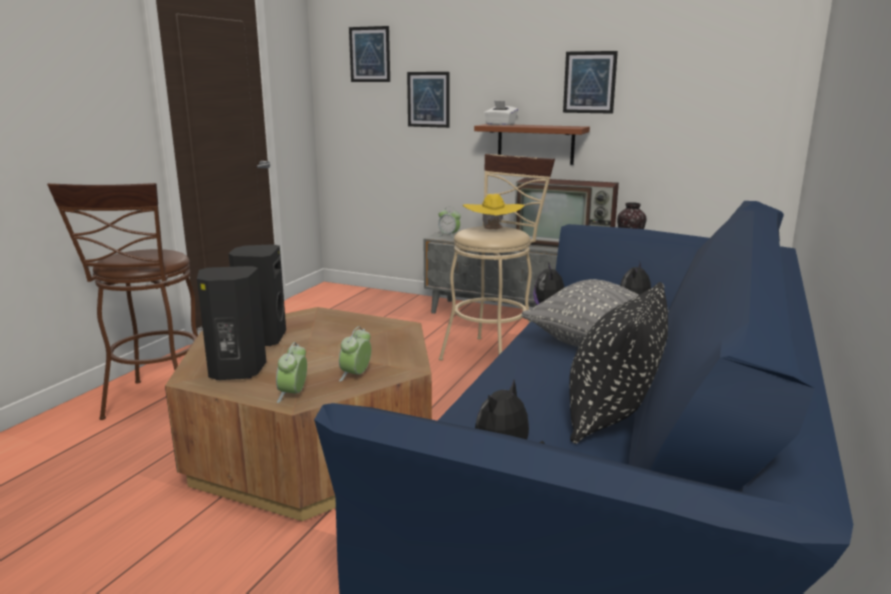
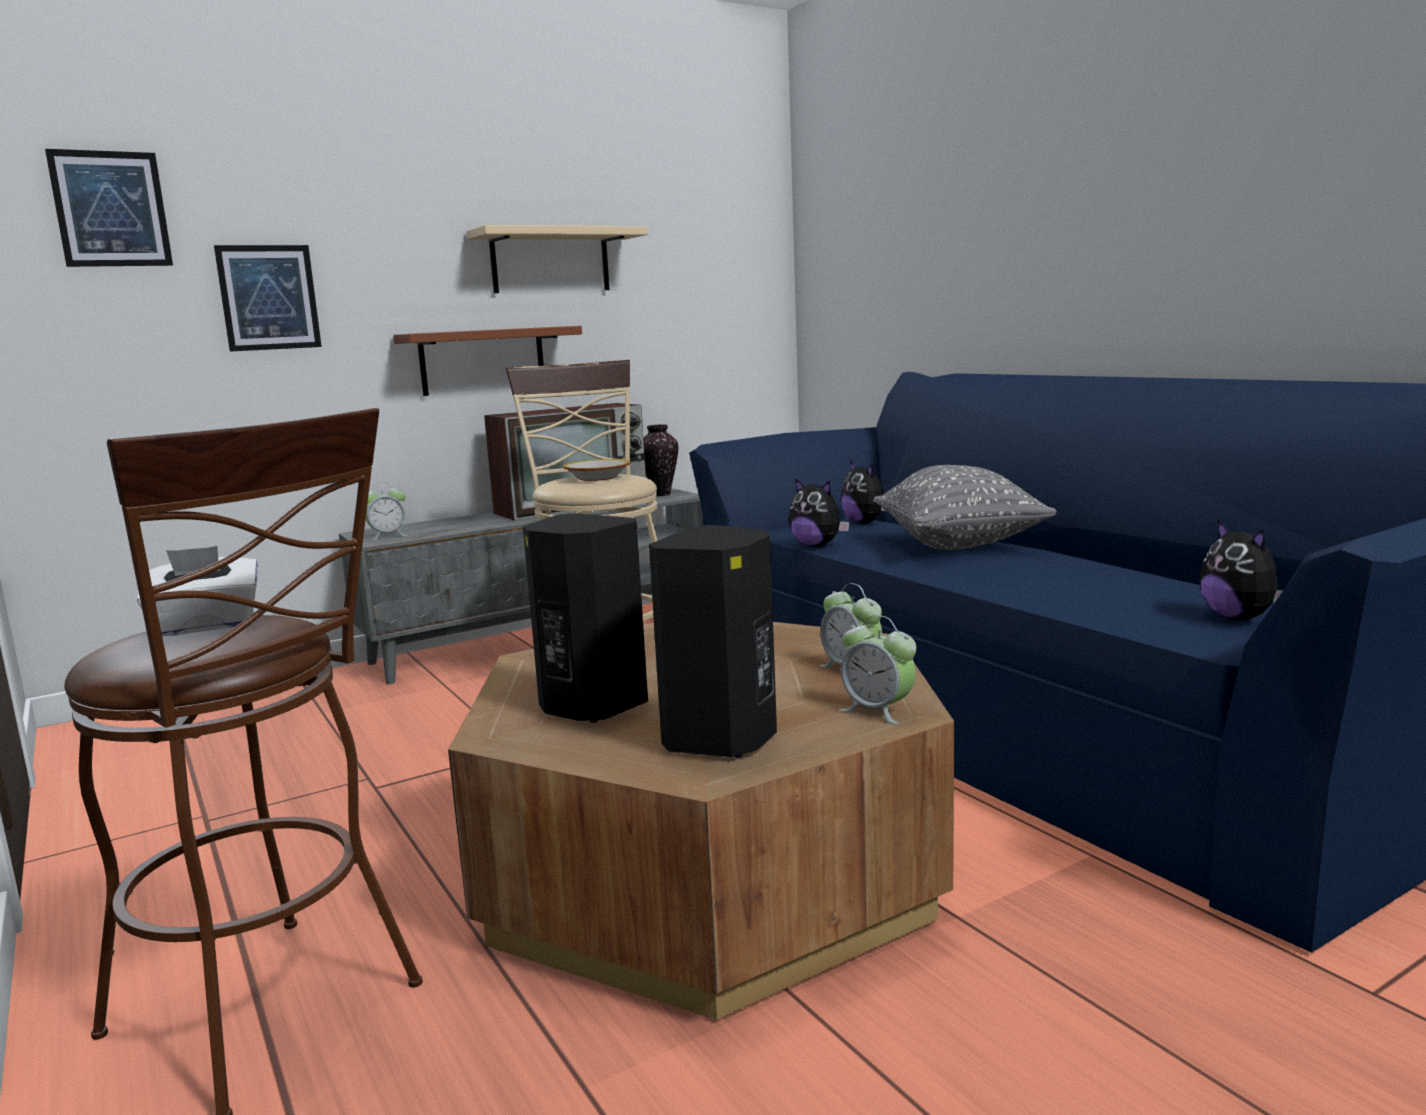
camera: 55 degrees left, 5 degrees down
(492, 230) = (597, 478): yellow hat -> bowl
(500, 124) = (433, 332): white tissue box -> white tissue box (206, 626)
(589, 82) = (550, 261): picture -> beige shelf
(611, 417) = (1157, 572): black pillow -> none

